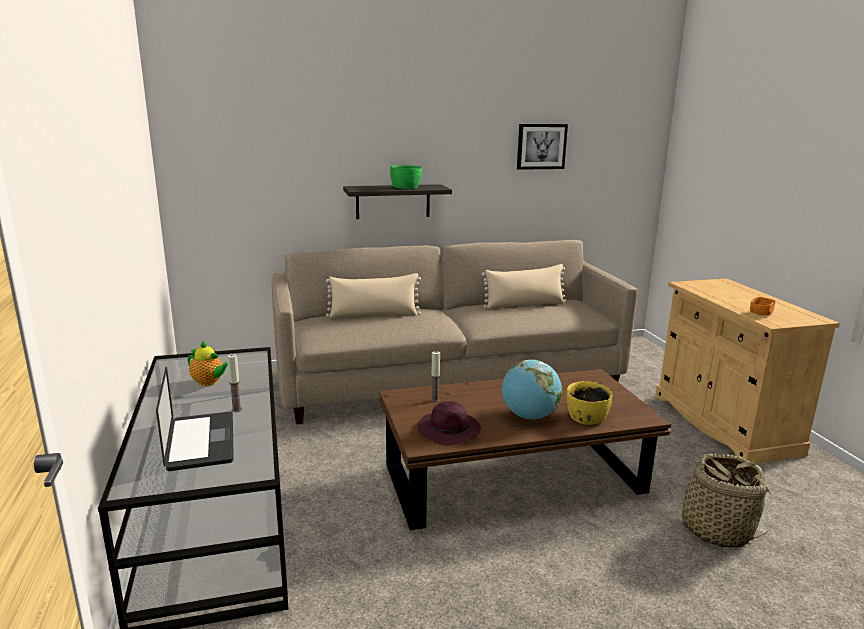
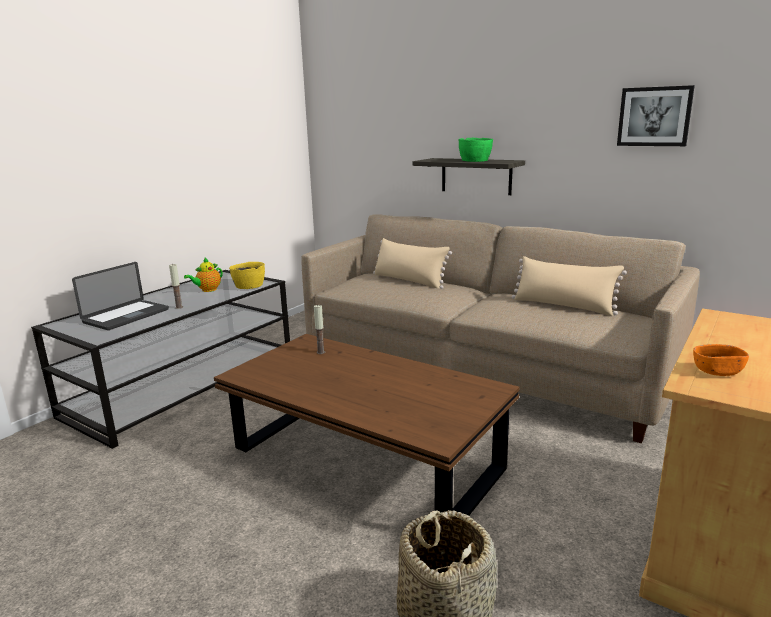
camera: 50 degrees right, 0 degrees up
(209, 382) = (207, 290): teapot -> teapot turned 60 degrees clockwise
(450, 431) = (274, 374): purple hat -> none
(529, 416) = (348, 391): globe -> none
(586, 417) = (389, 413): yellow bowl -> yellow bowl (248, 286)

